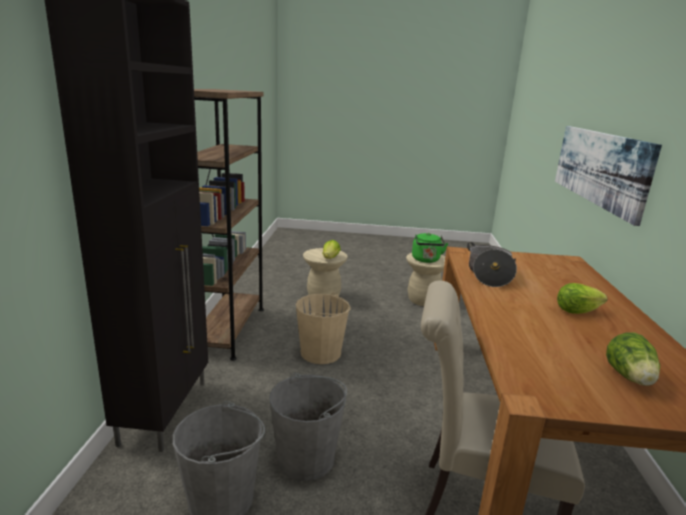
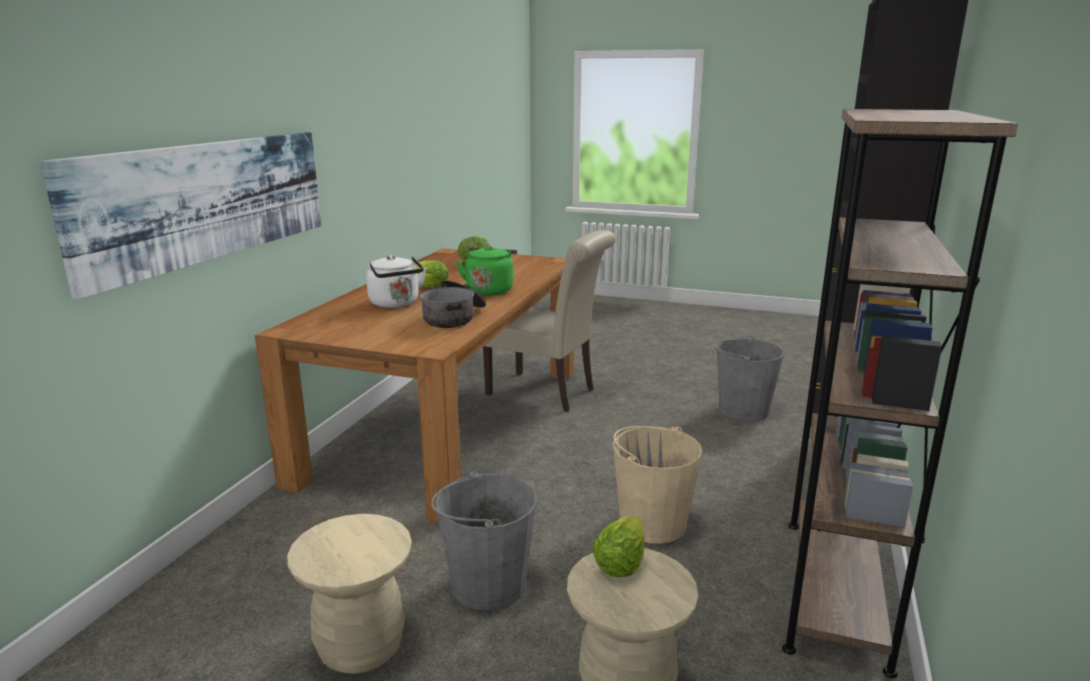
camera: 165 degrees left, 0 degrees up
(306, 458) = (676, 423): grey bucket -> grey bucket (487, 584)
(426, 260) = (365, 538): green kettle -> green kettle (490, 290)
(557, 286) = (396, 304): none -> white kettle

